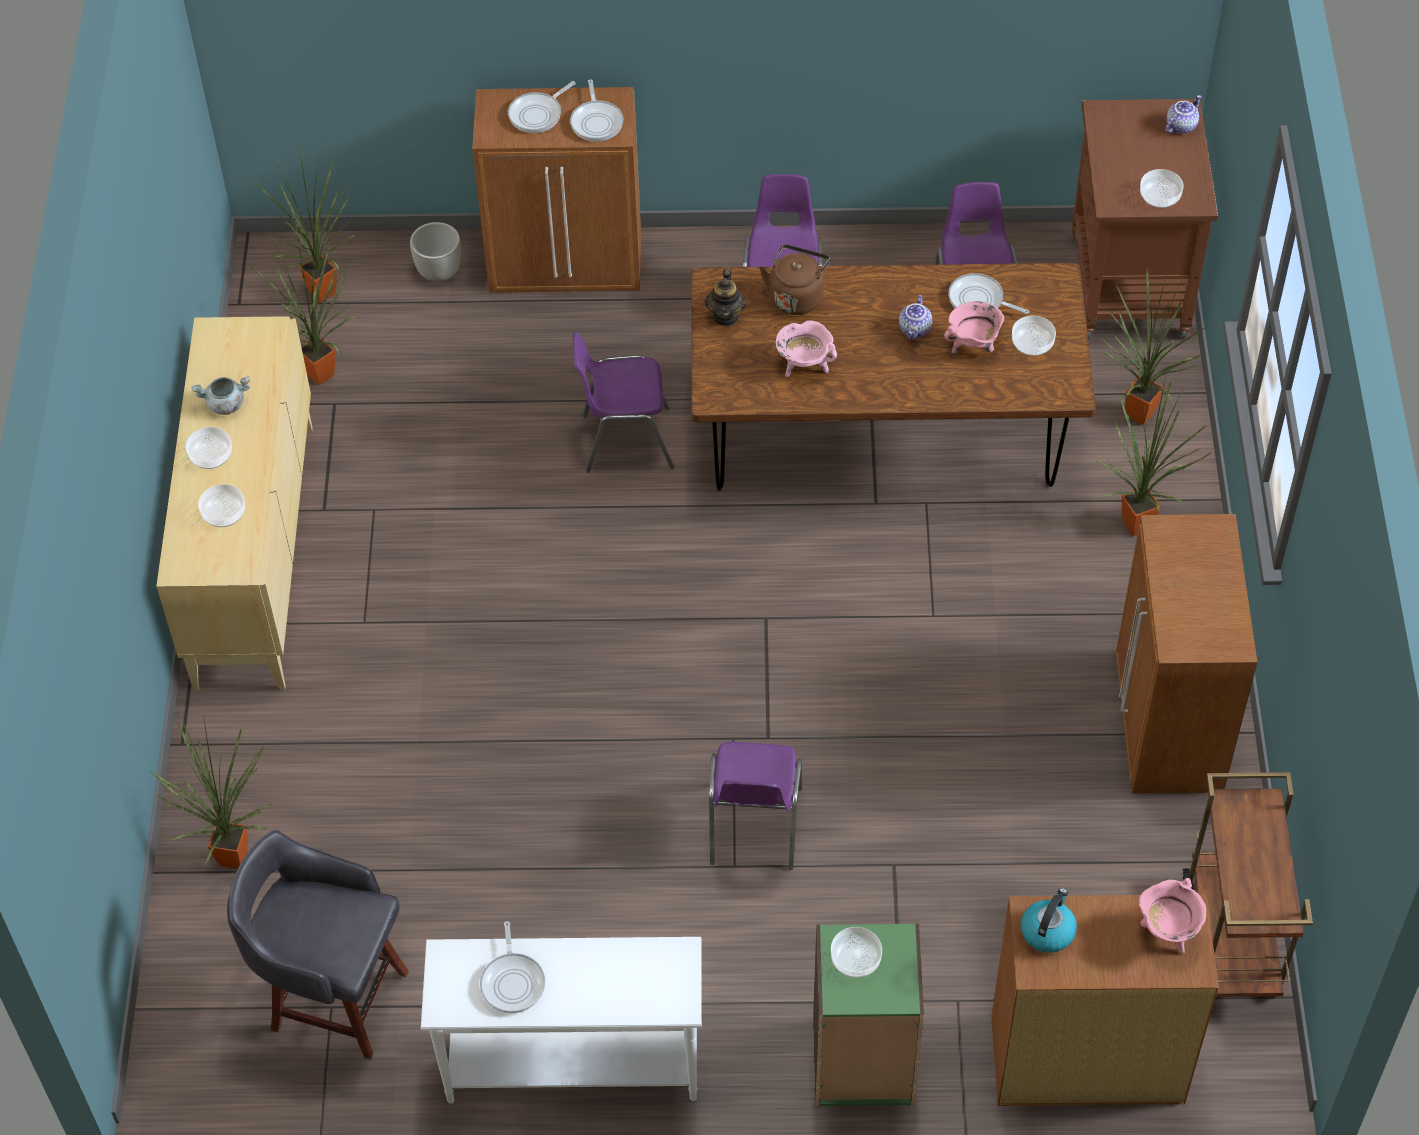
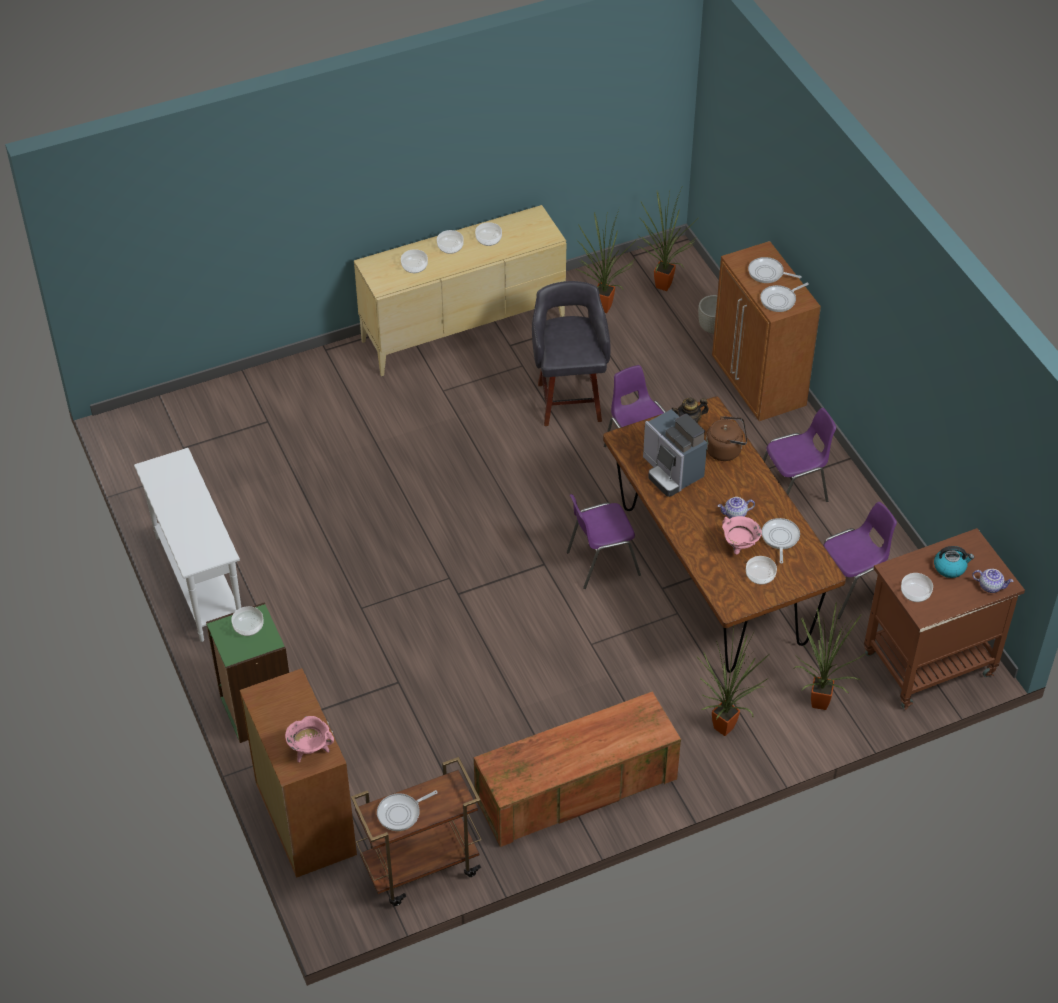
camera: 65 degrees right, 5 degrees down
(226, 405) = (488, 239): grey cooking pot -> bowl
(236, 854) = (268, 397): potted plant -> none
(334, 998) = (199, 469): grey stool -> grey stool (569, 399)
(513, 981) = (176, 490): frying pan -> frying pan (401, 813)
(754, 828) = (391, 608): purple chair -> purple chair (601, 563)
(804, 366) = (671, 472): pink cooking pot -> coffee machine
(1047, 931) = (285, 693): kettle -> kettle (950, 567)
(1168, 721) = (575, 790): brown cabinet -> brown bench

